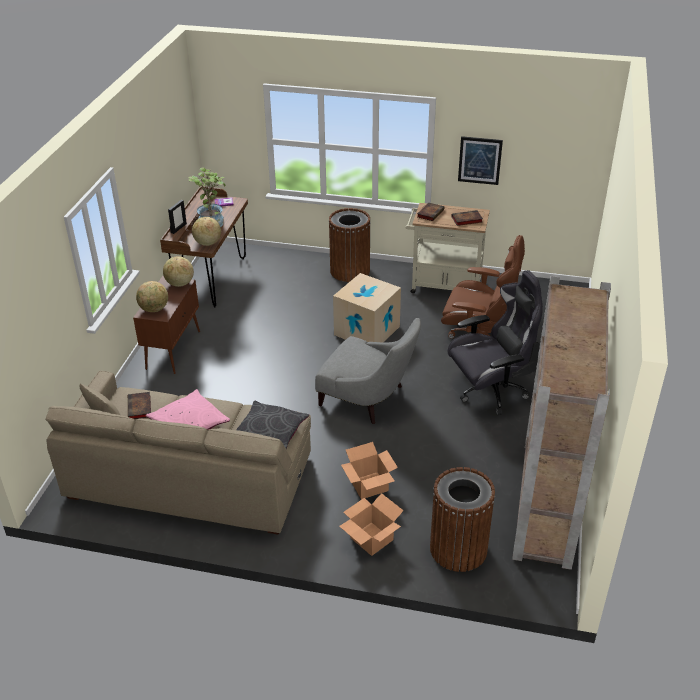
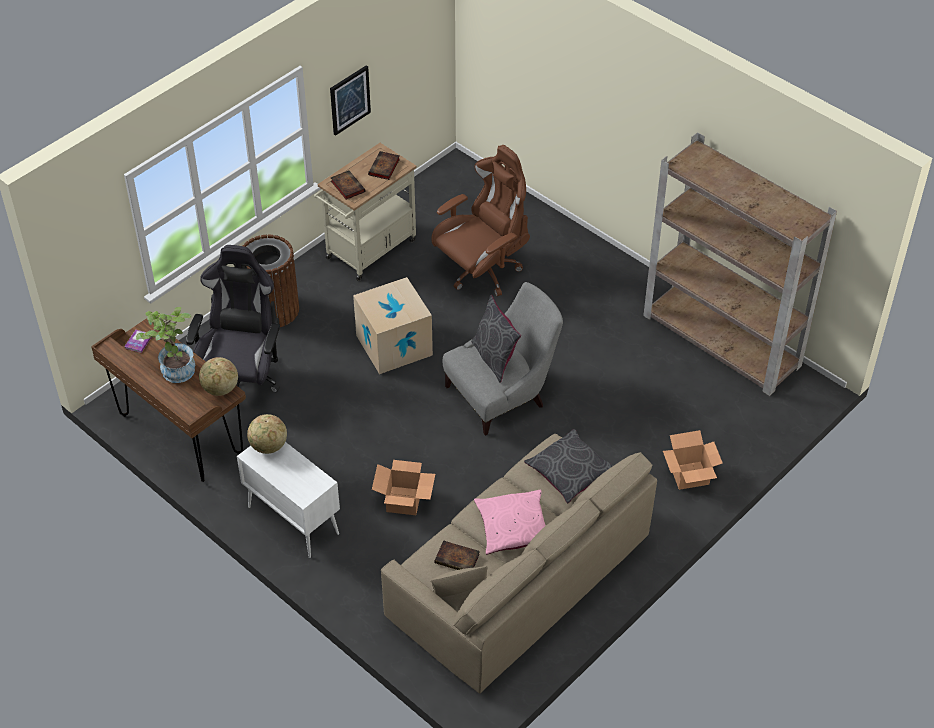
camera: 60 degrees left, 10 degrees up
(154, 309) = (302, 485): globe -> none
(173, 349) = (292, 520): brown cabinet -> white cabinet
(178, 228) = (176, 400): picture frame -> none
(364, 359) = (495, 358): none -> grey pillow
(369, 485) = (623, 447): cardboard box -> cardboard box (403, 500)
(458, 549) = (737, 424): brown trash can -> none
(488, 393) = (562, 305): black office chair -> black office chair (243, 381)

